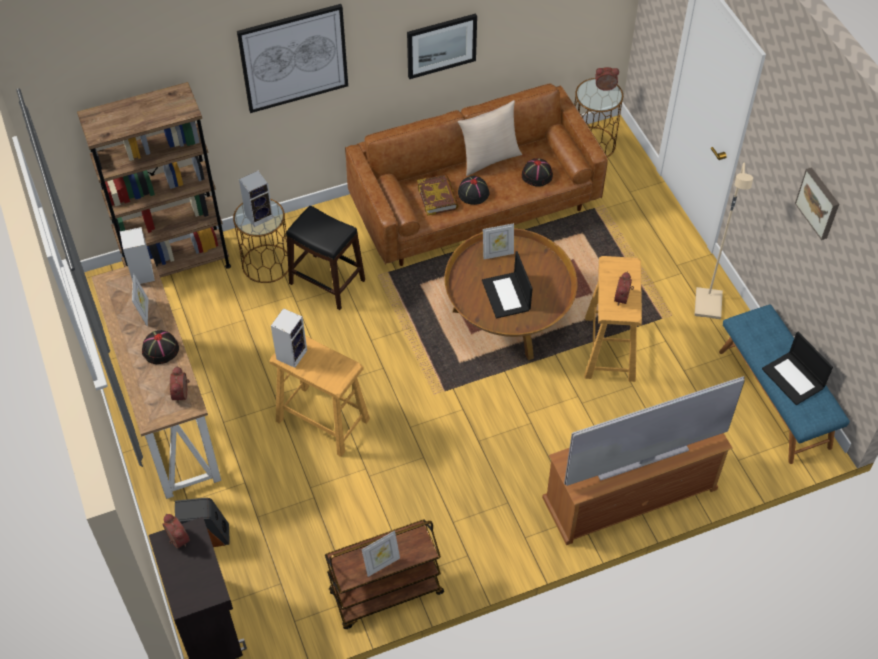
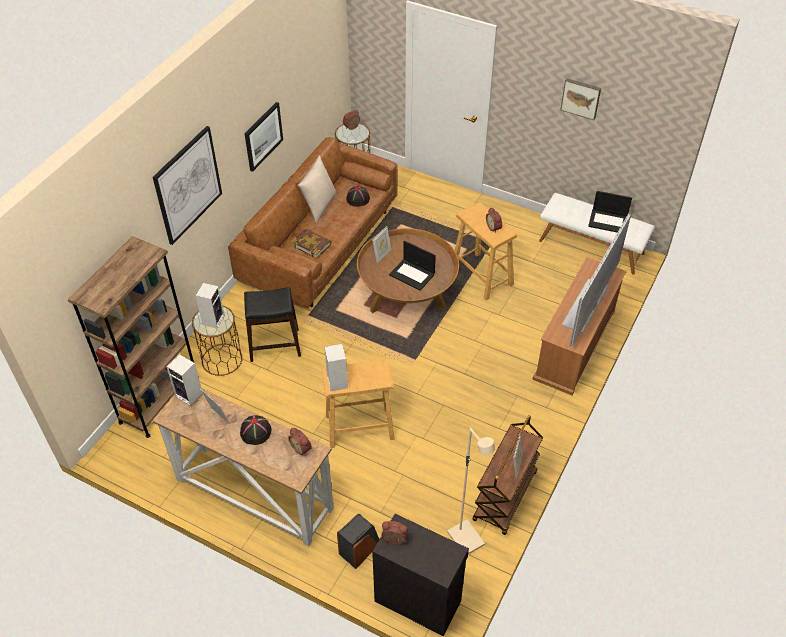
camera: 40 degrees left, 5 degrees down
(473, 192) = (330, 230): black hat -> none
(709, 305) = (508, 220): beige floor lamp -> beige floor lamp (466, 539)
(775, 398) = (591, 246): blue bench -> white bench

